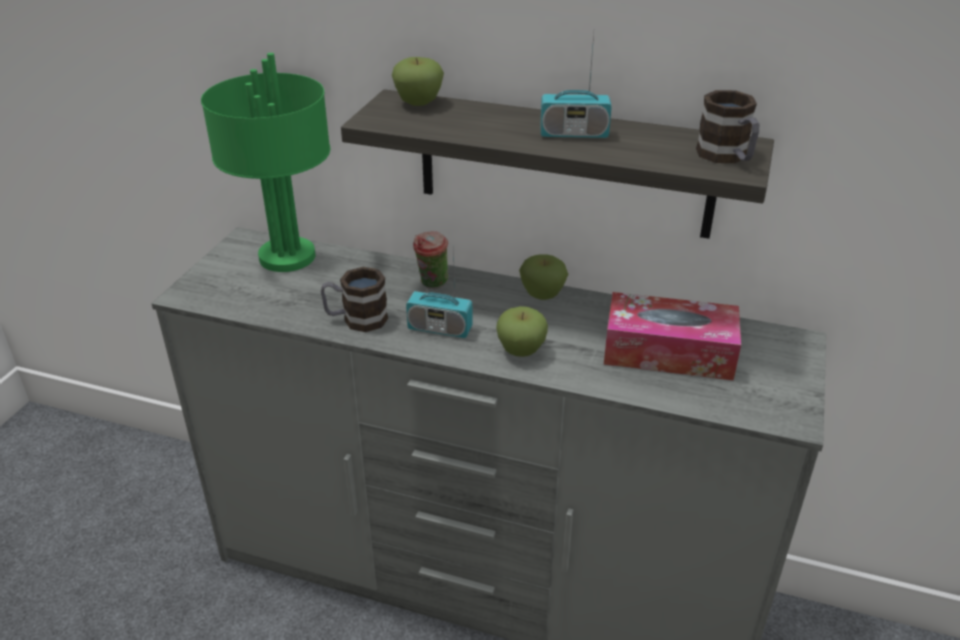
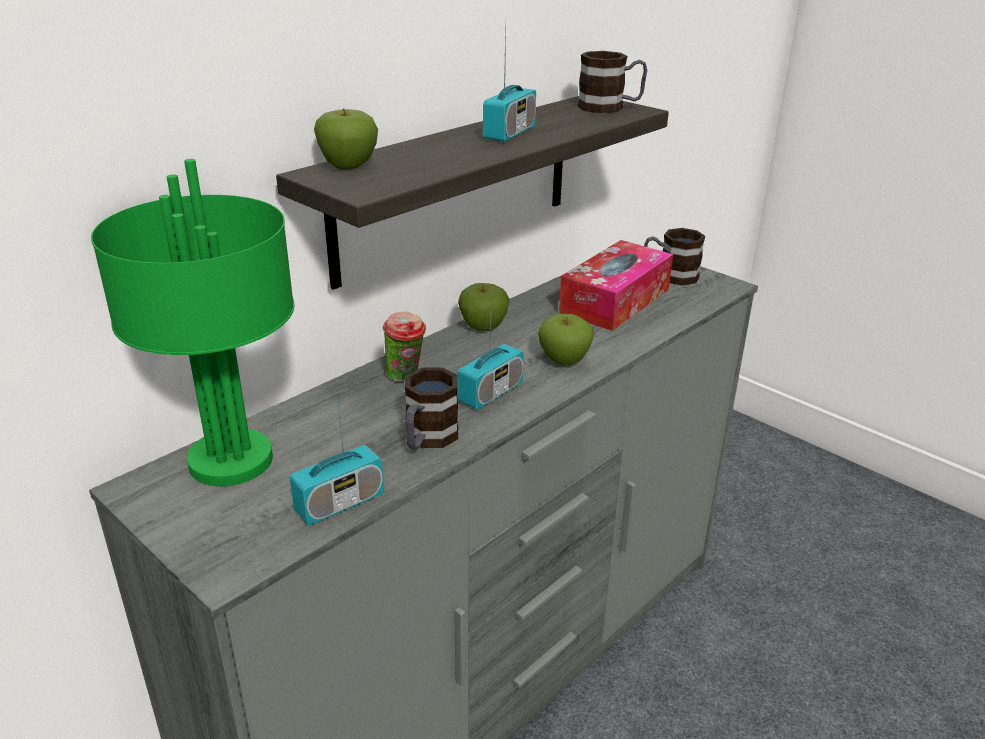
camera: 65 degrees left, 5 degrees down
(264, 309) = (340, 503): none -> radio
(767, 375) = (670, 276): none -> mug

